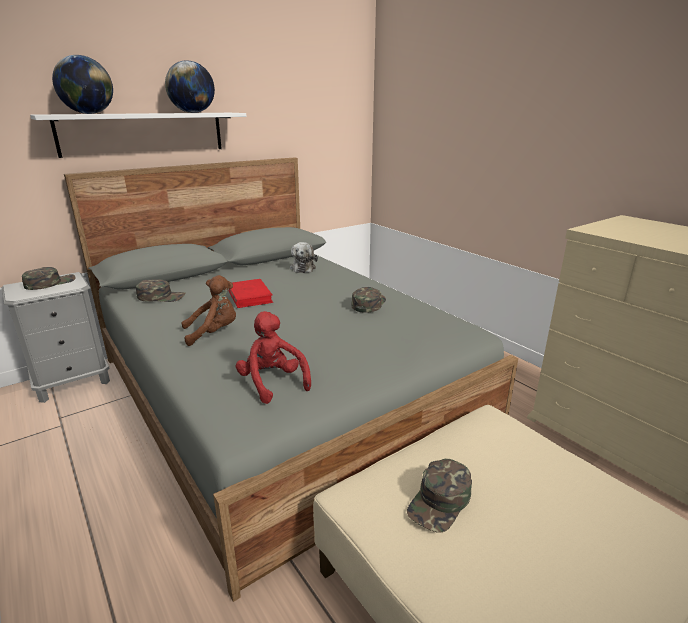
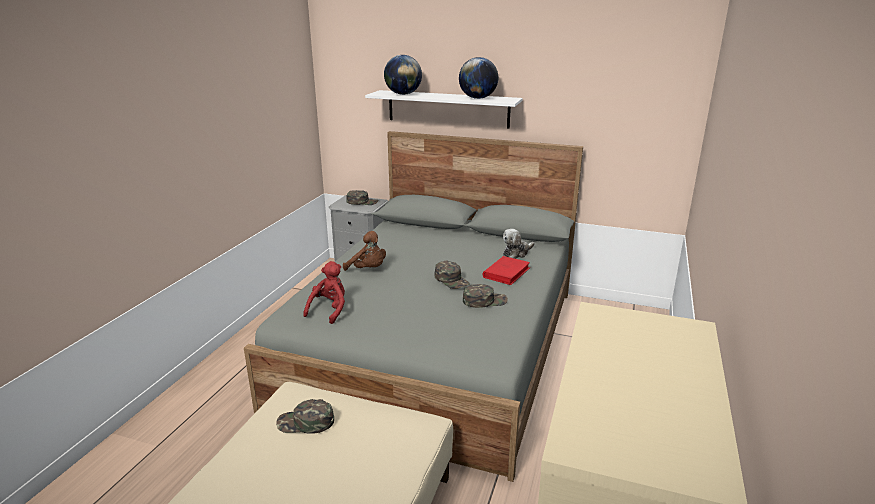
camera: 55 degrees right, 0 degrees up
(161, 296) = (395, 234): green cap -> green cap (451, 280)
(249, 296) = (432, 257): red book -> red book (506, 273)

